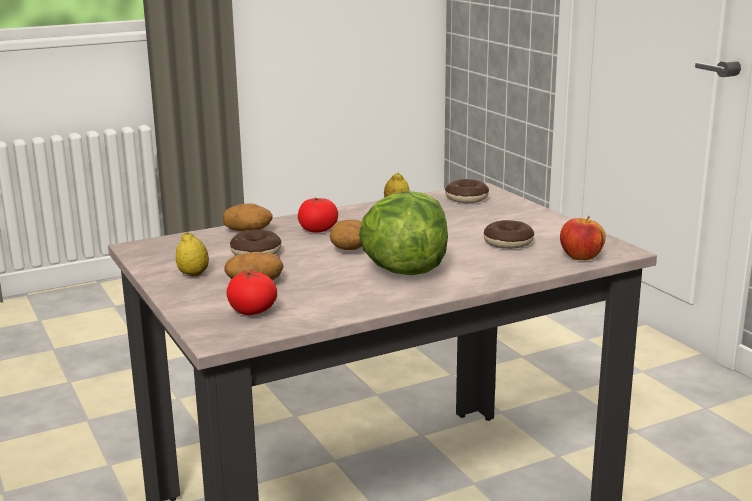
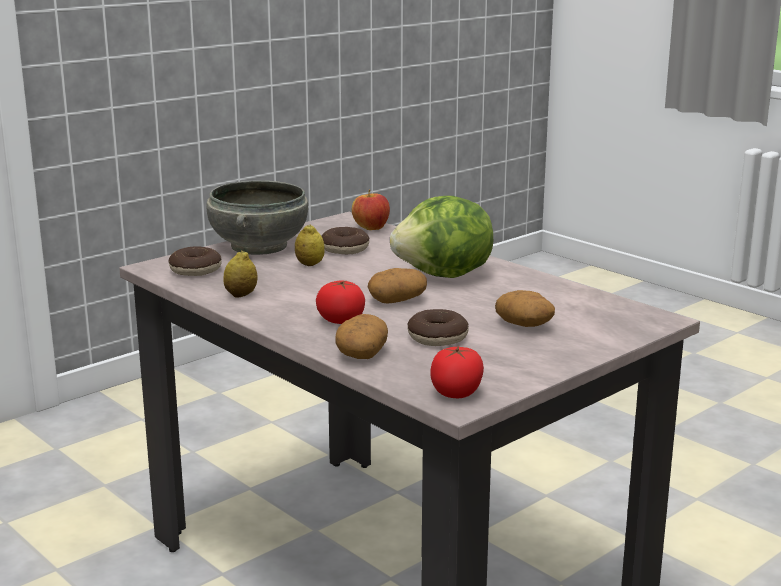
camera: 105 degrees left, 0 degrees up
(193, 274) = (525, 355): lemon -> lemon (310, 265)
(252, 311) = (592, 315): tomato -> tomato (456, 393)
(527, 216) = (257, 246): none -> grey bowl

